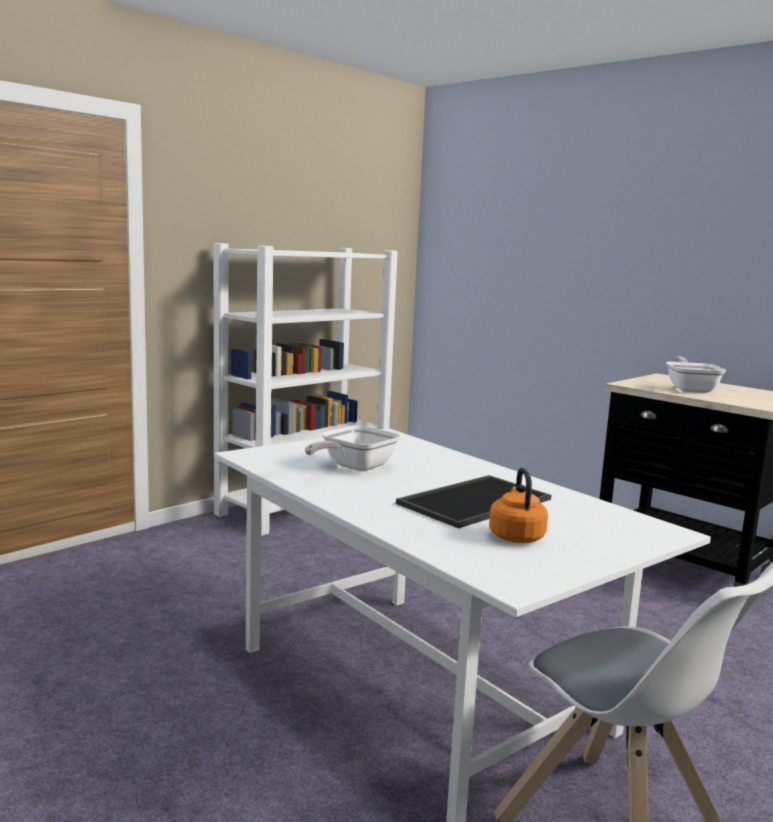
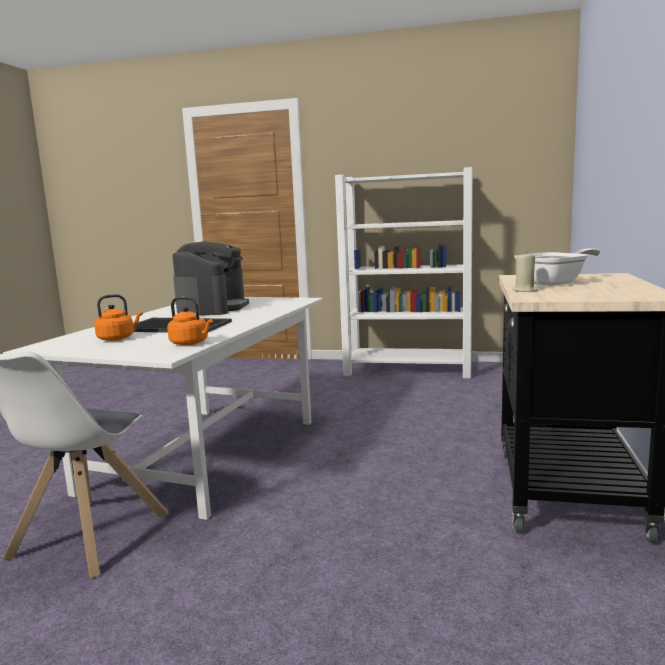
camera: 60 degrees right, 0 degrees up
(353, 467) = (213, 308): frying pan -> coffee machine
(608, 513) = (191, 343): none -> orange kettle
(721, 400) = (525, 290): none -> beige candle

